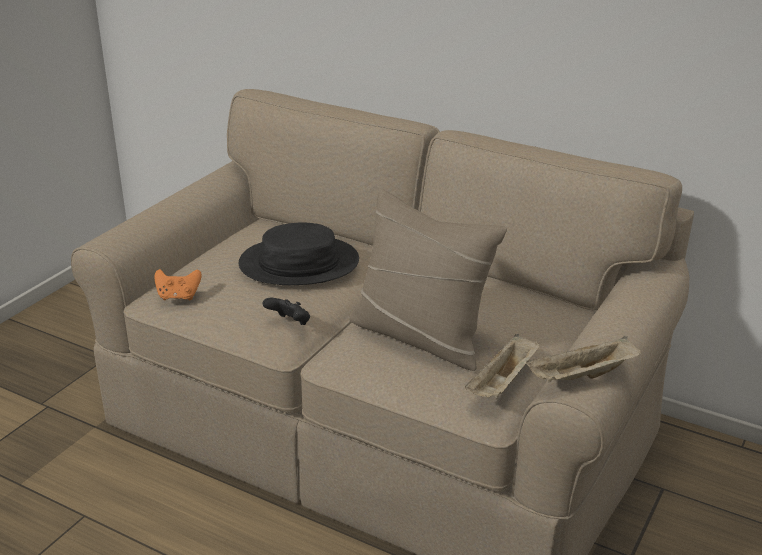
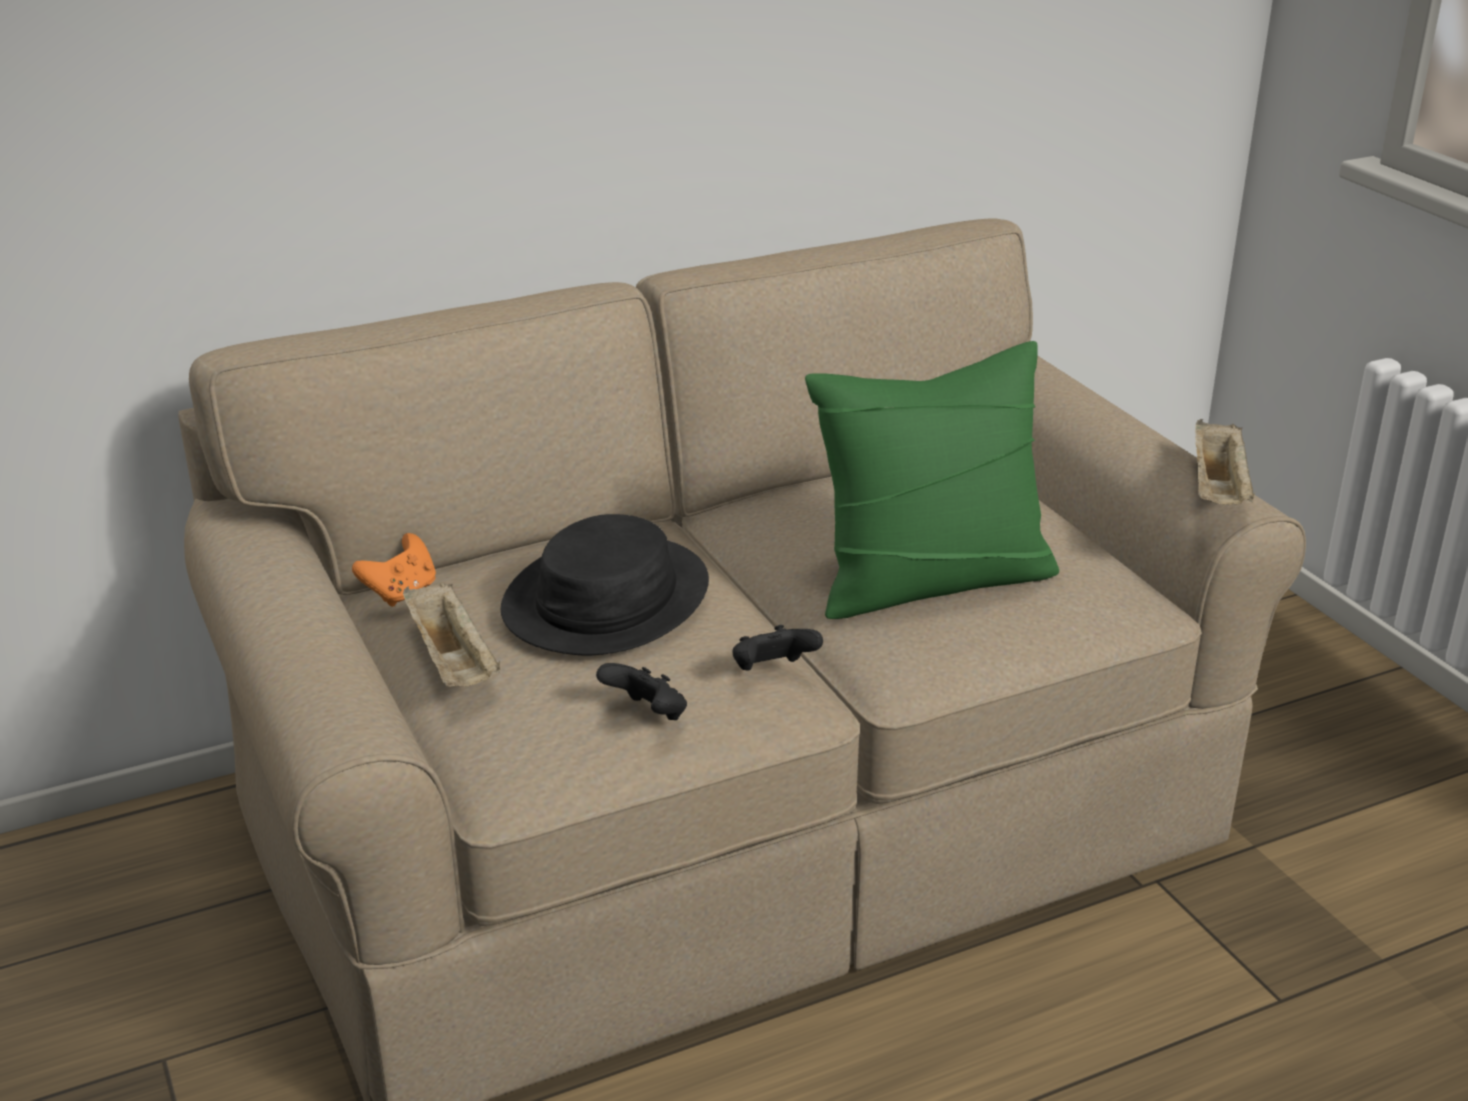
camera: 55 degrees left, 0 degrees up
(178, 297) = (551, 751): orange game controller -> orange game controller (401, 593)
(222, 306) = (647, 715): none -> black game controller
(420, 337) = (930, 581): beige pillow -> green pillow
(503, 383) = (1101, 567): beige tray -> beige tray (453, 662)

